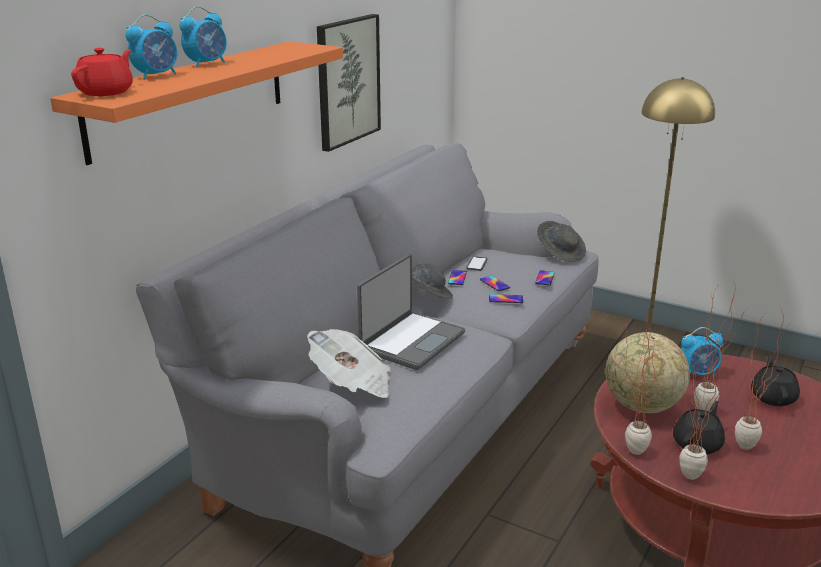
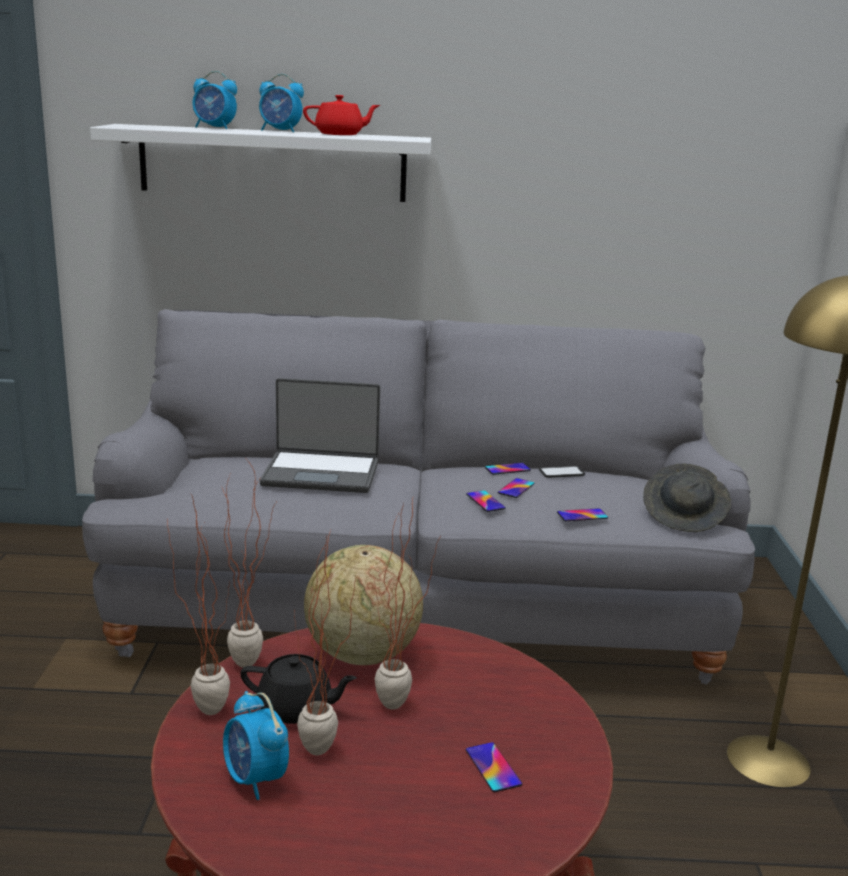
camera: 60 degrees right, 5 degrees down
(107, 92) = (140, 125): red teapot -> red teapot (340, 134)
(190, 98) = (273, 163): orange shelf -> white shelf
(347, 81) = (538, 208): picture -> none
(352, 383) = (211, 465): newspaper -> none
(425, 295) = (444, 464): grey hat -> none
(698, 373) = (500, 690): alarm clock -> alarm clock (255, 779)
(773, 397) = (493, 767): black teapot -> phone

